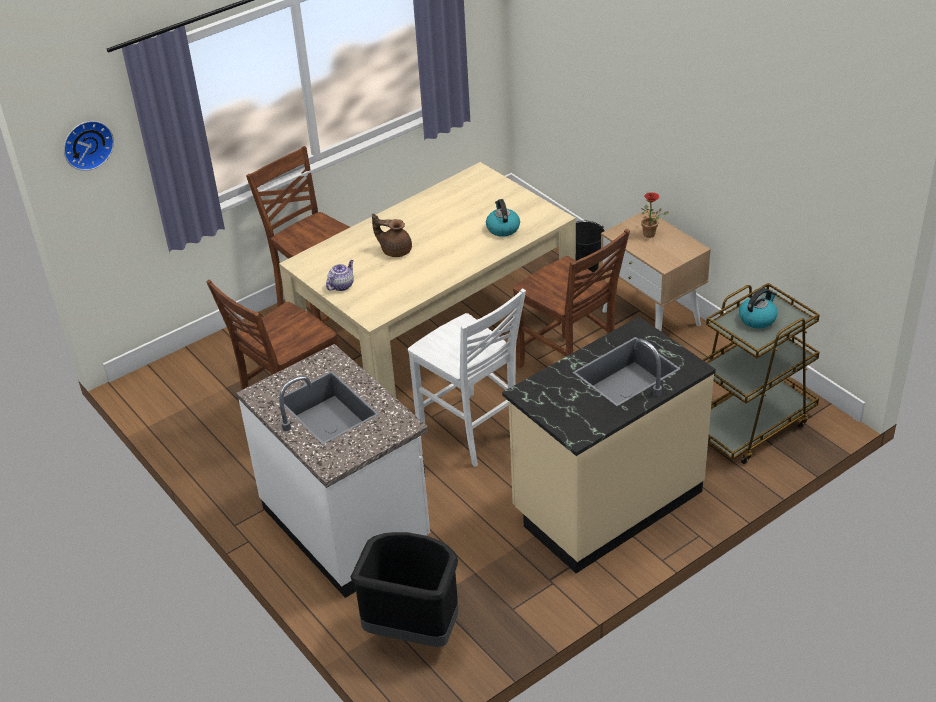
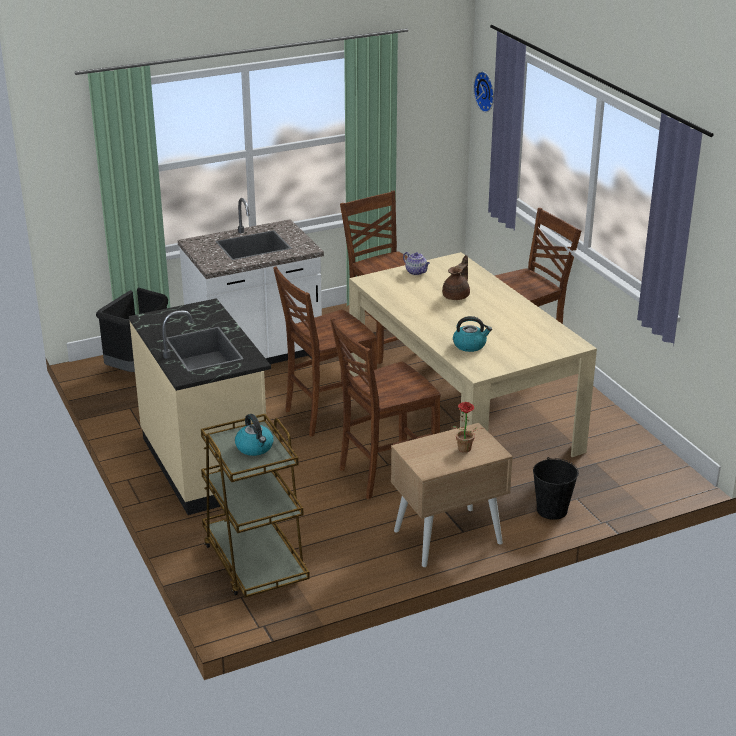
camera: 100 degrees right, 10 degrees down
(471, 432) = (327, 414): white chair -> brown chair

